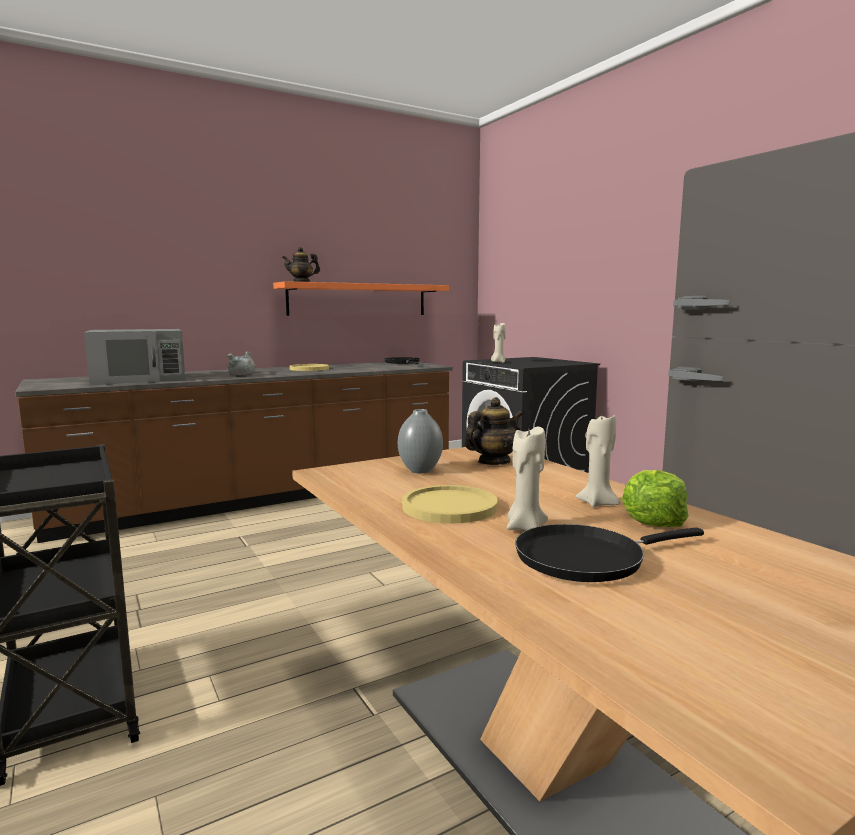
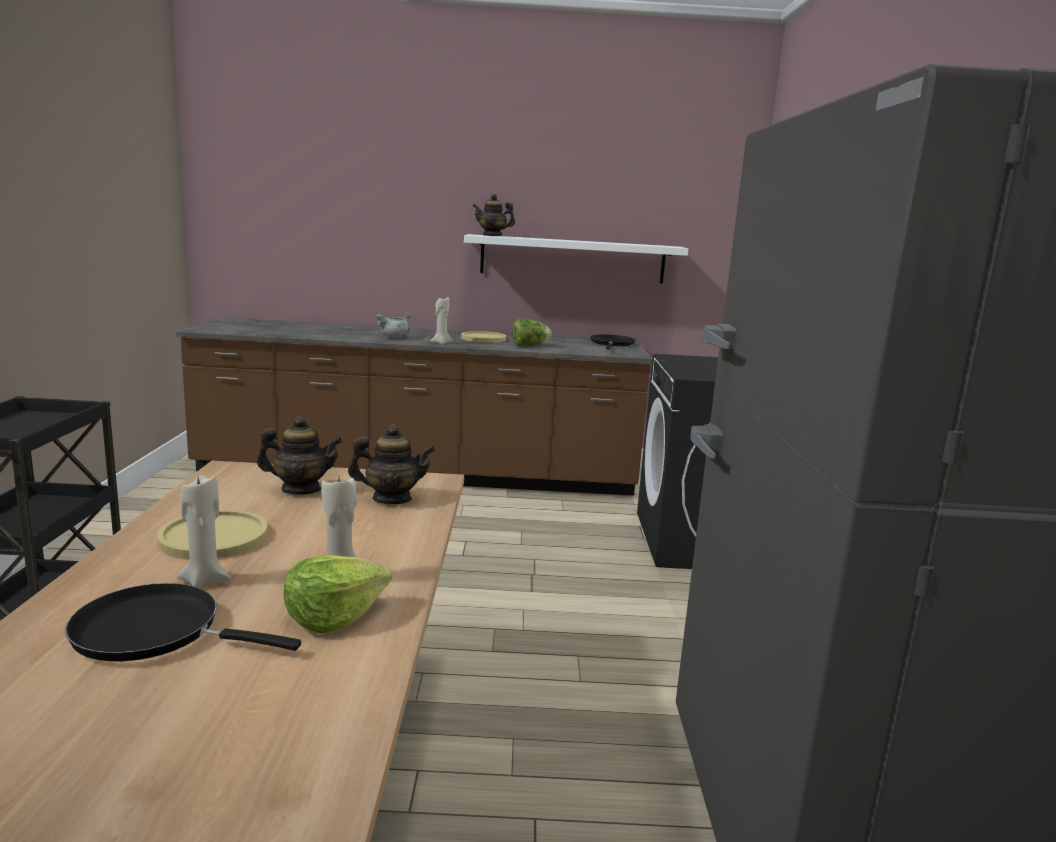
camera: 30 degrees right, 5 degrees up
(140, 379) = (298, 330): grey microwave -> none
(356, 369) = (529, 346): none -> lettuce
(358, 300) = (572, 259): orange shelf -> white shelf
(419, 470) = (301, 489): grey vase -> teapot
(498, 362) = (683, 363): beige candle -> beige candle (441, 343)

